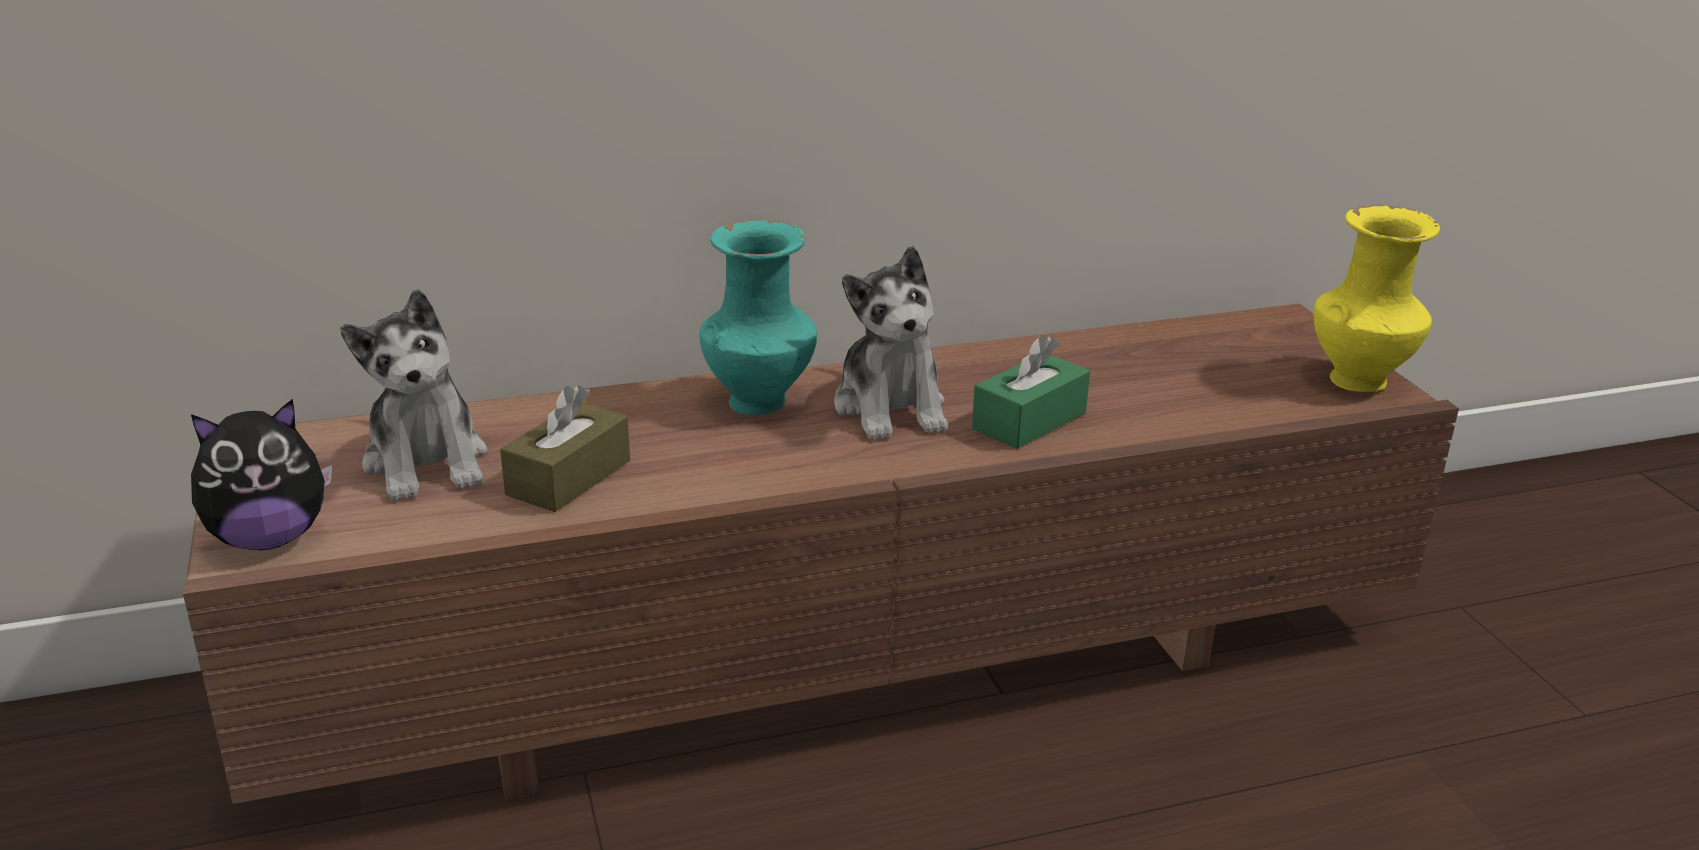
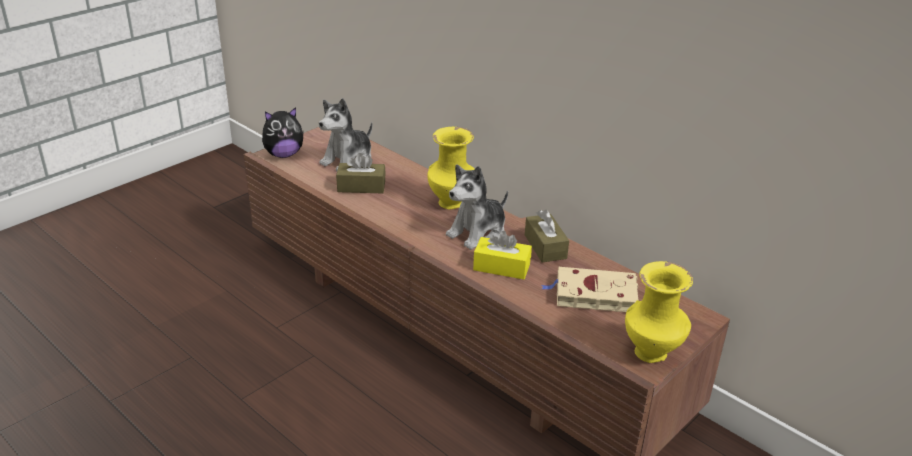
camera: 60 degrees right, 5 degrees up
(269, 538) = (283, 154): plush toy -> plush toy turned 60 degrees counterclockwise
(760, 401) = (452, 203): turquoise vase -> yellow vase
(997, 365) = (545, 246): none -> brown tissue box
(1029, 421) = (501, 267): green tissue box -> yellow tissue box
(1173, 372) = (593, 294): none -> beige book

